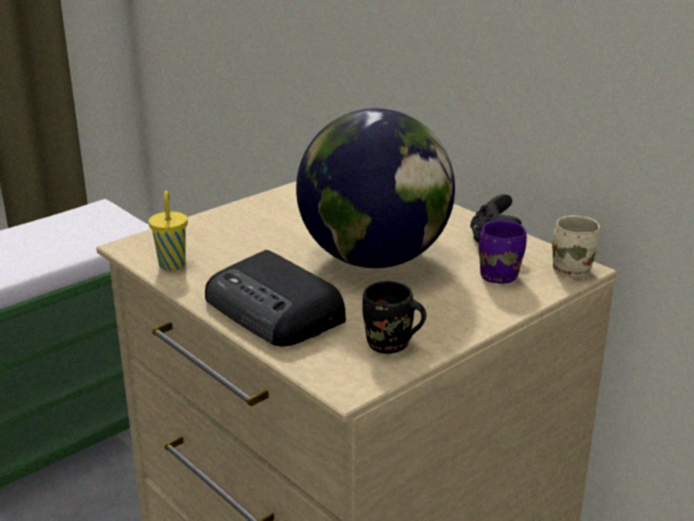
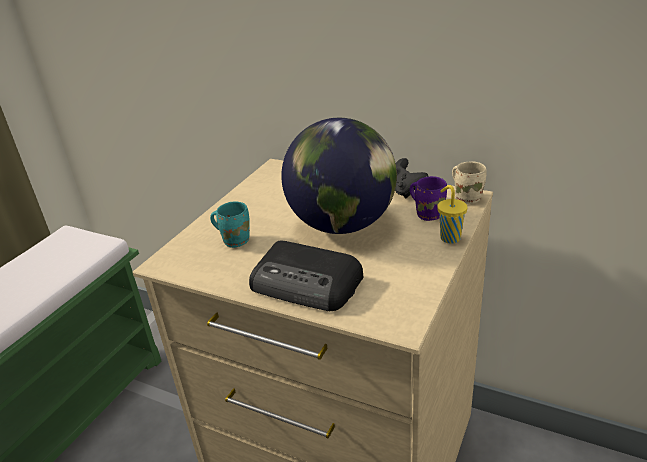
camera: 20 degrees left, 5 degrees up
(172, 264) = (203, 269): yellow cup -> yellow cup (449, 238)
(233, 243) = (235, 240): none -> turquoise mug
(390, 346) = (405, 286): black mug -> none

